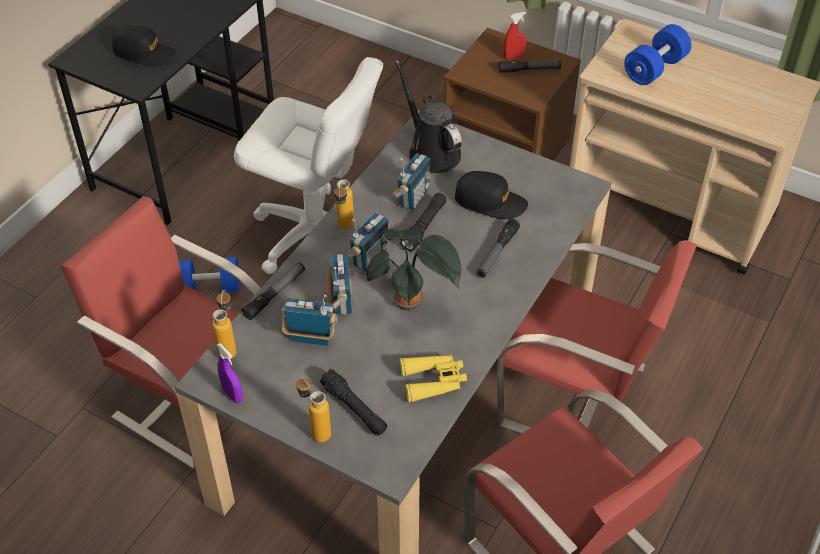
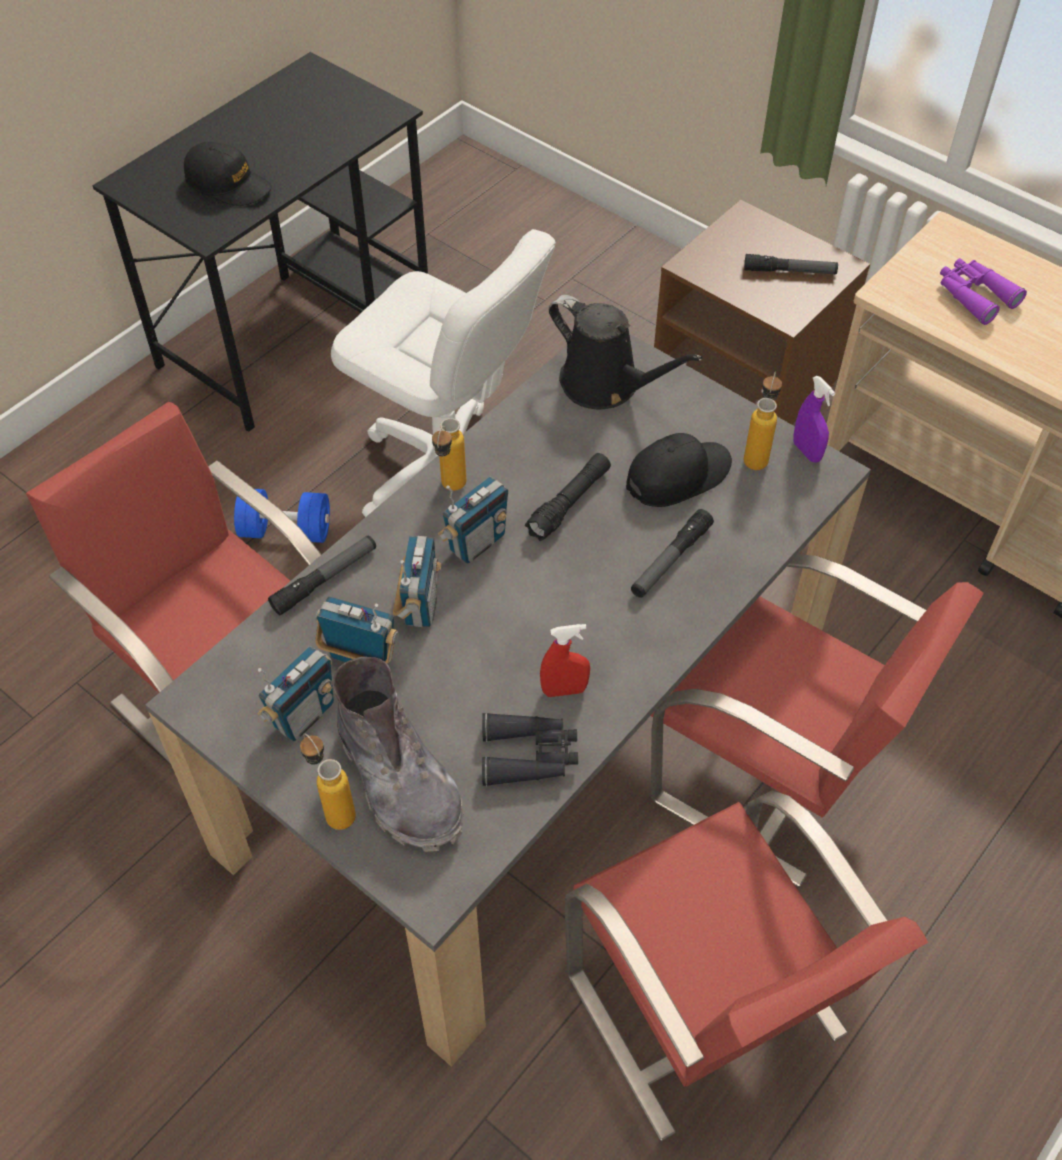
camera: 10 degrees right, 5 degrees up
(229, 347) = (238, 654): bottle -> bottle (757, 454)
(232, 394) = (225, 730): purple spray bottle -> purple spray bottle (807, 451)
(354, 408) = (399, 781): black flashlight -> grey boot
(411, 303) = (524, 623): potted plant -> none
(413, 198) = (562, 455): radio -> radio (303, 715)
(431, 151) = (606, 385): black watering can -> black watering can turned 150 degrees clockwise
(434, 381) = (530, 755): yellow binoculars -> black binoculars
(490, 201) = (678, 476): black cap -> black cap turned 60 degrees counterclockwise
(514, 57) = (770, 249): red spray bottle -> red spray bottle (564, 690)
(655, 68) = (974, 295): blue dumbbell -> purple binoculars

